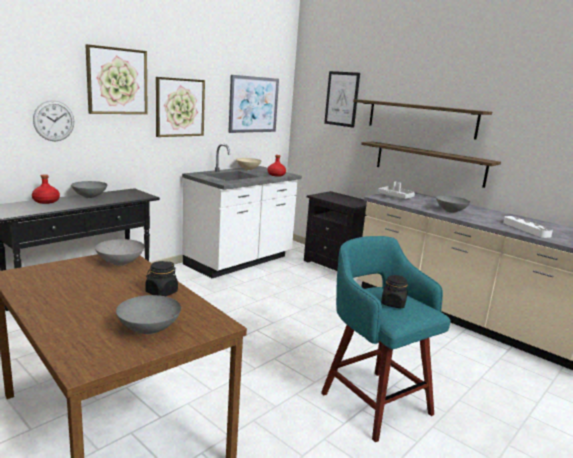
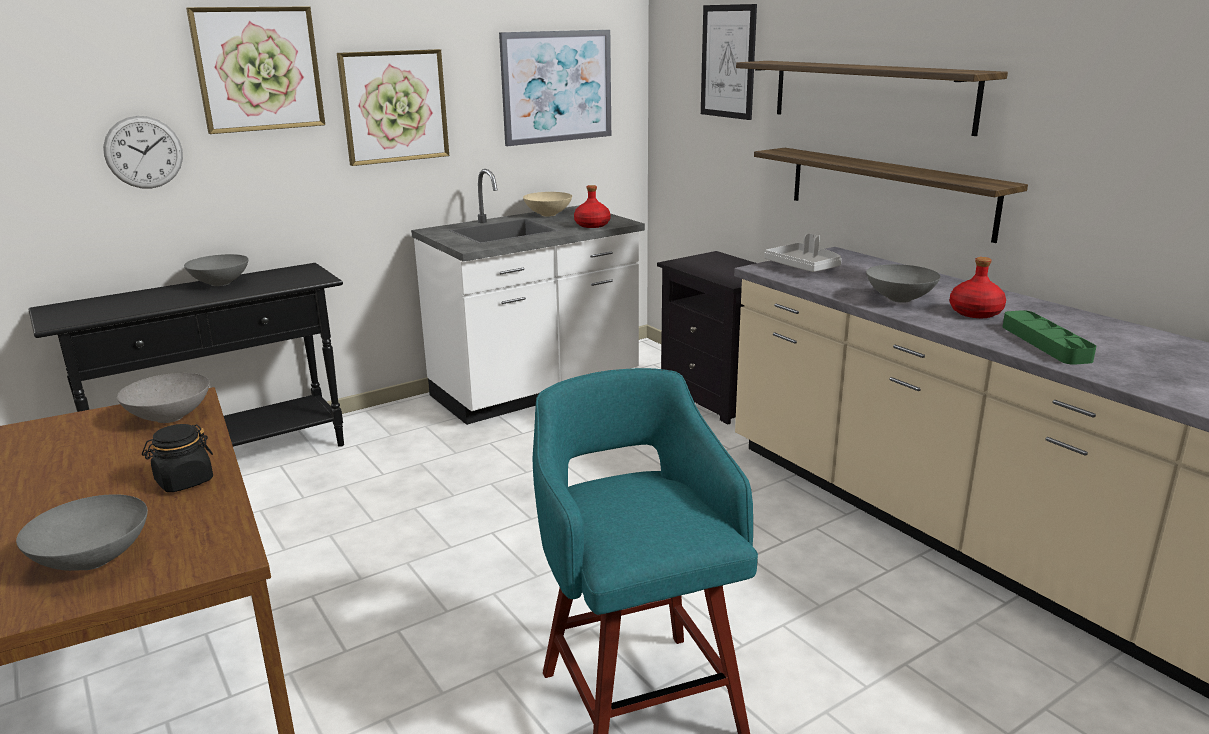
camera: 15 degrees right, 5 degrees up
(46, 201) = (140, 295): red bottle -> red bottle (975, 312)
(393, 304) = (639, 515): black jar -> none
(526, 229) = (1045, 343): white tray -> green tray

